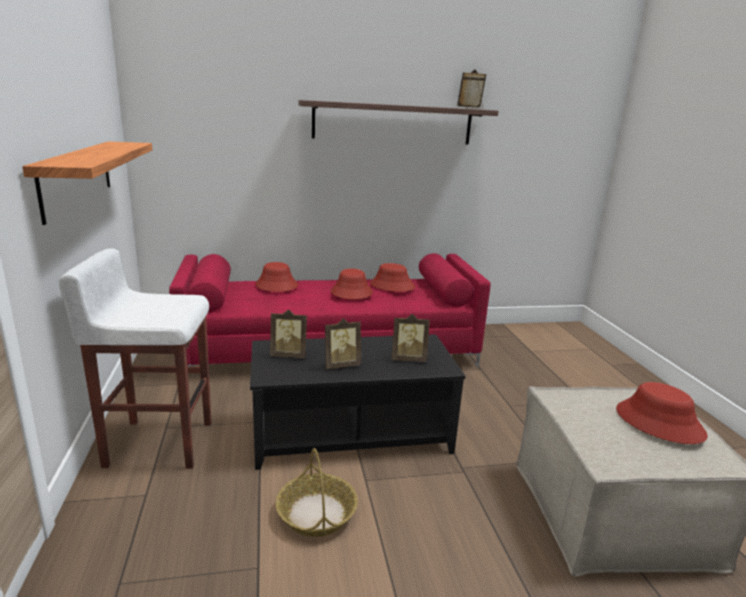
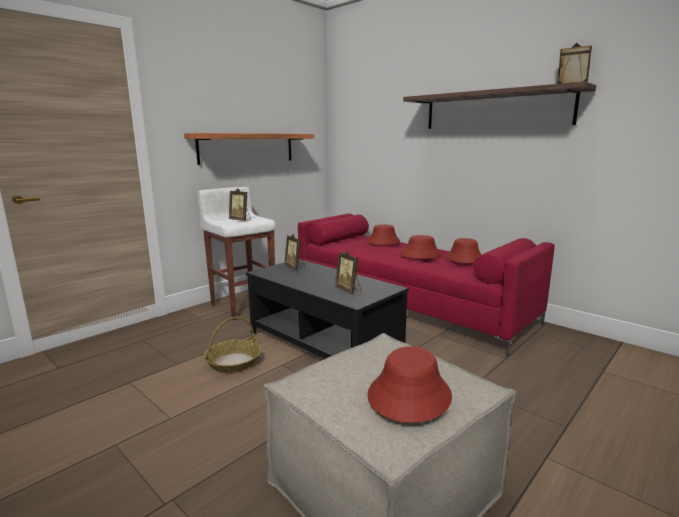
camera: 55 degrees right, 5 degrees down
(341, 365) = (305, 279): picture frame -> picture frame (240, 220)

